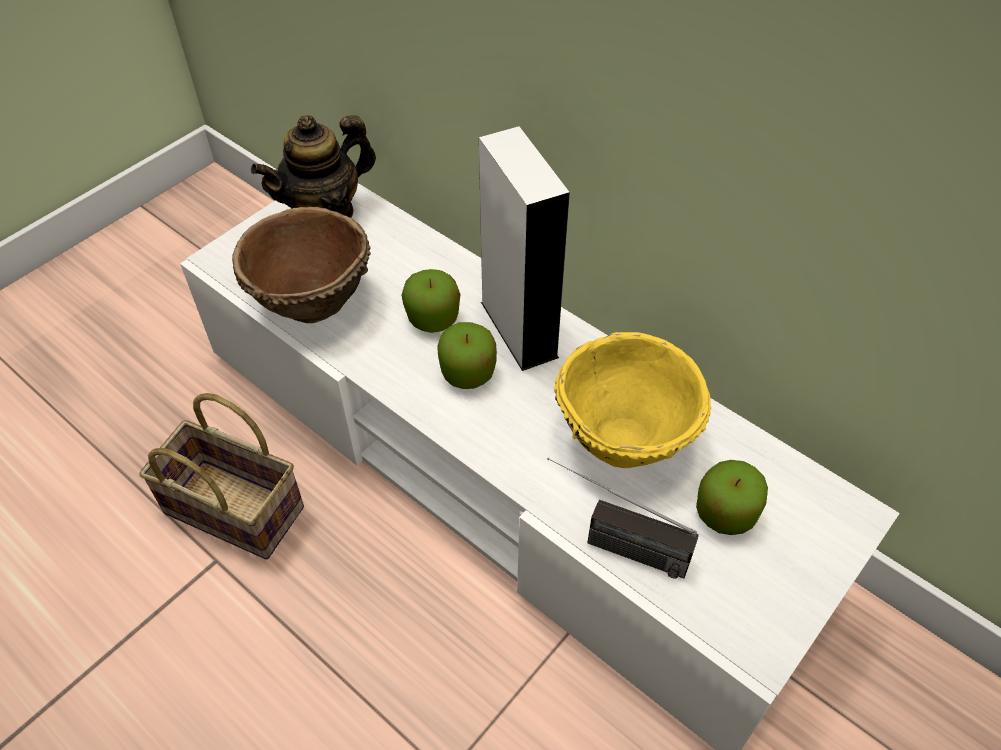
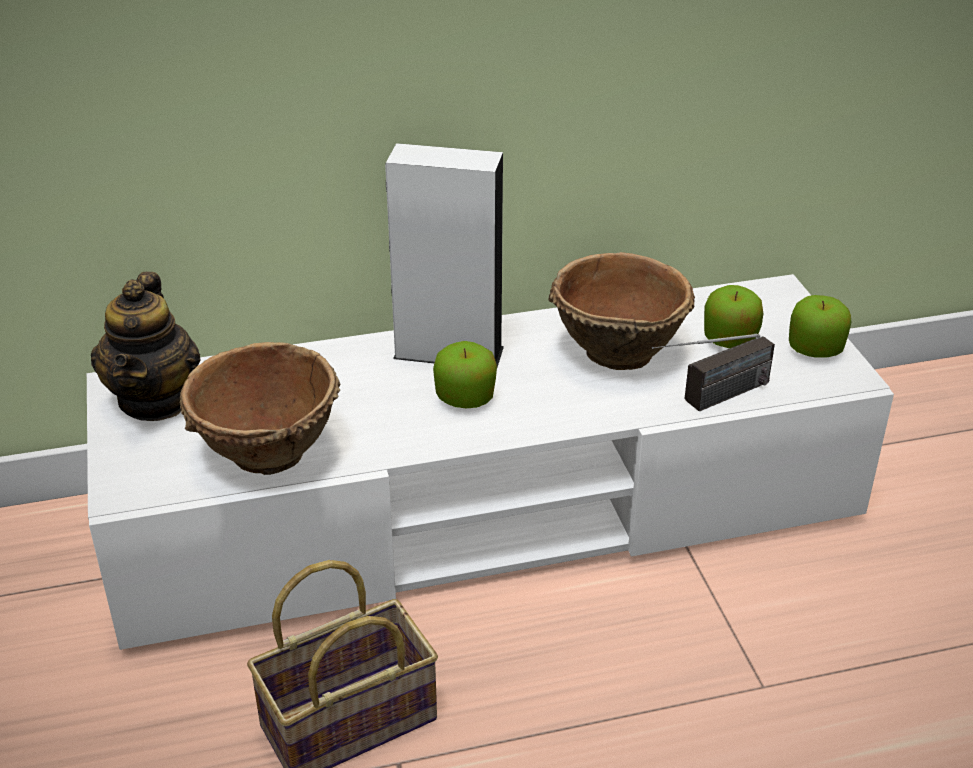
camera: 55 degrees left, 15 degrees down
(433, 318) = (379, 391): apple -> apple (815, 349)
(624, 436) = (617, 351): yellow bowl -> brown bowl

